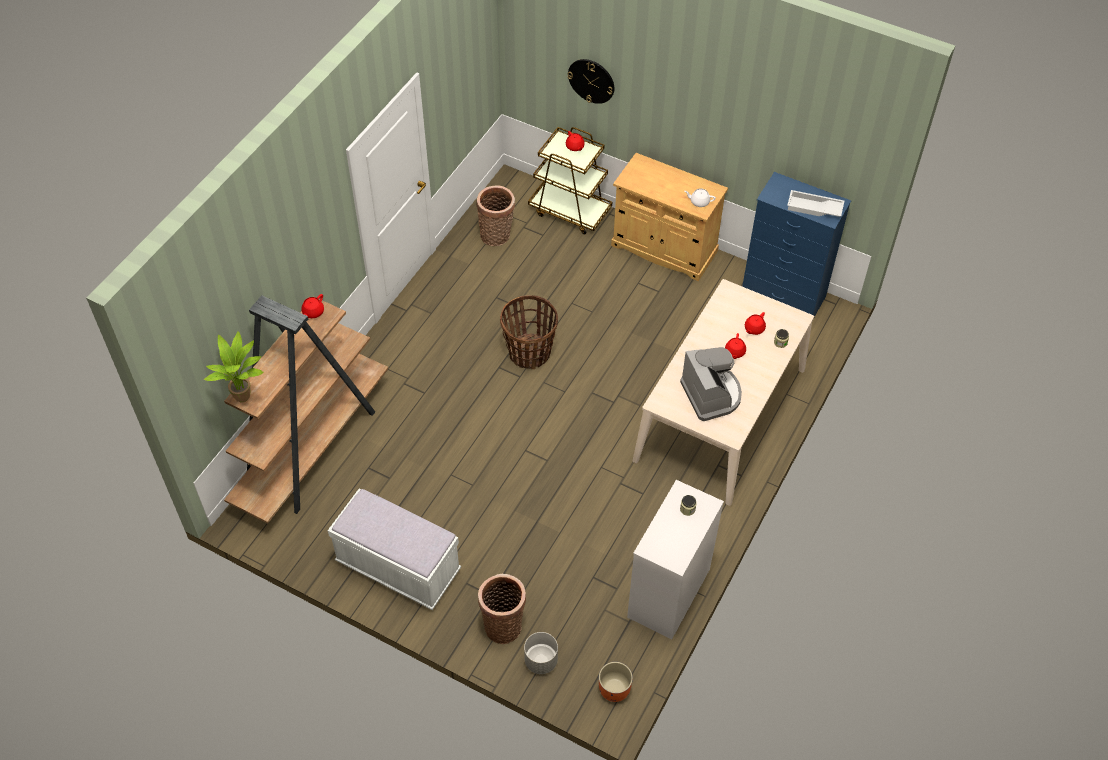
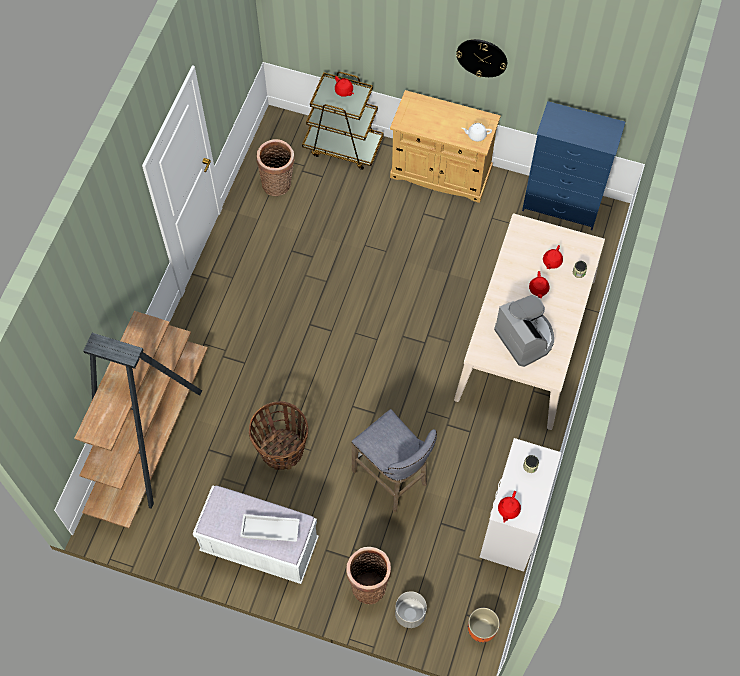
camera: 10 degrees left, 10 degrees up
(245, 397) = (94, 431): potted plant -> none
(313, 312) = (137, 328): red teapot -> red teapot (508, 510)
(529, 352) = (335, 304): basket -> basket (282, 450)
(552, 526) = (393, 479): none -> grey stool
(591, 80) = (355, 30): wall clock -> wall clock (482, 57)
(814, 208) = (592, 136): white tray -> white tray (269, 530)

